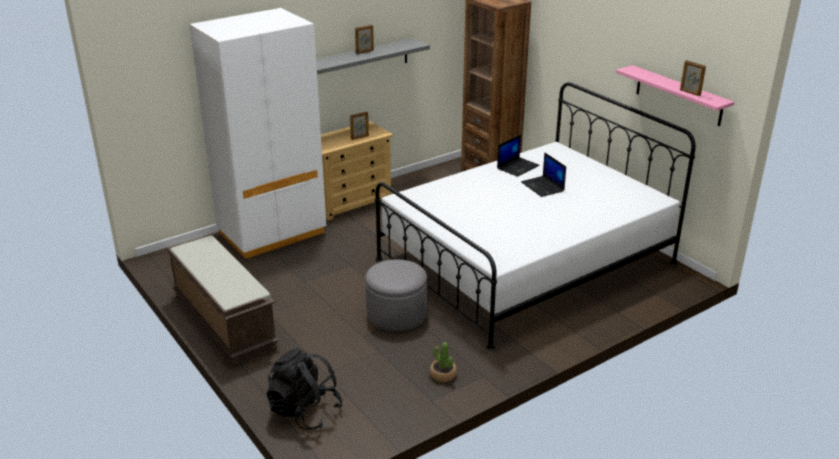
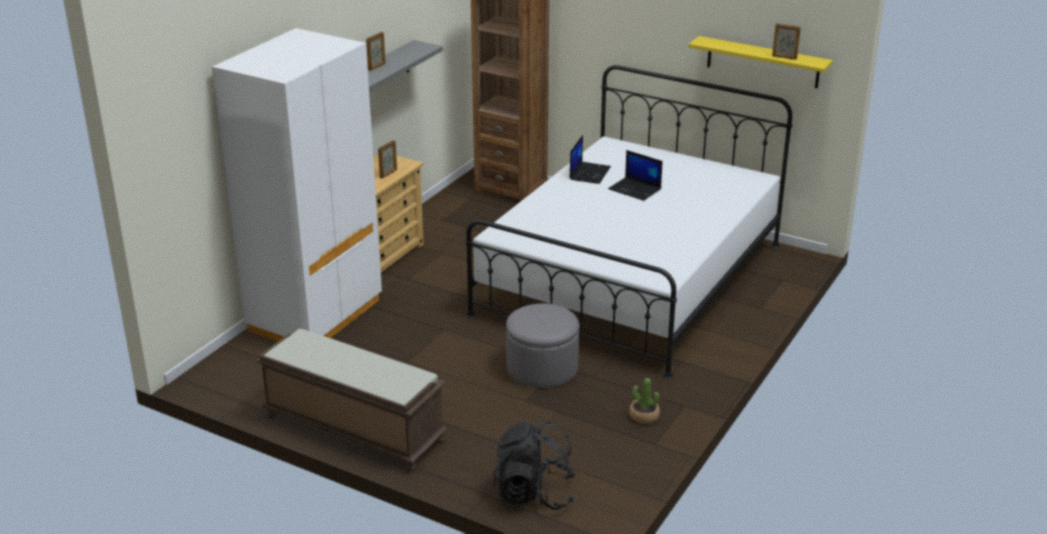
camera: 25 degrees left, 0 degrees up
(678, 95) = (763, 62): pink shelf -> yellow shelf

